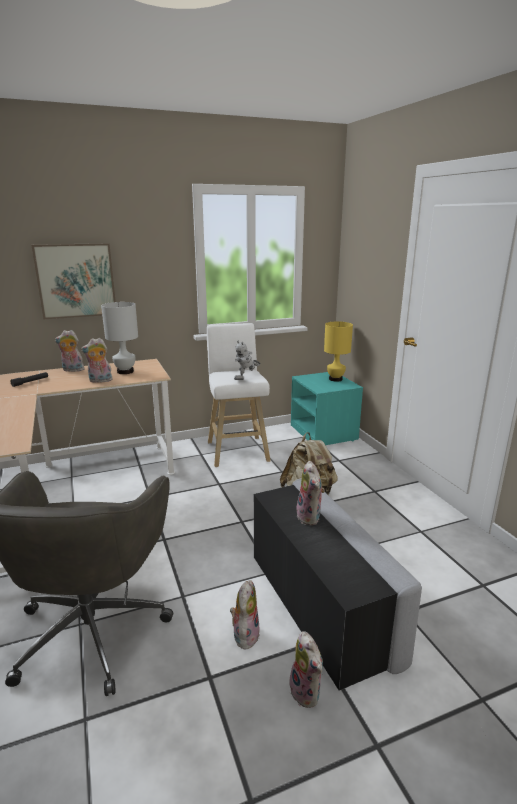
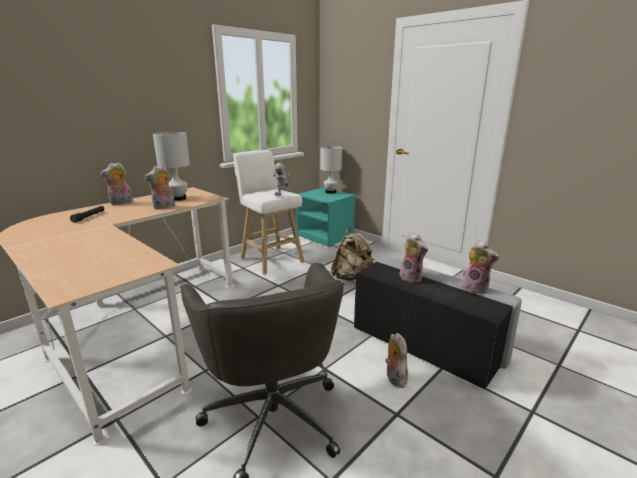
camera: 25 degrees left, 0 degrees up
(76, 280) = (113, 113): picture -> none
(307, 692) = (467, 398): plush toy -> plush toy (475, 288)
(336, 379) = (330, 192): yellow table lamp -> white table lamp

